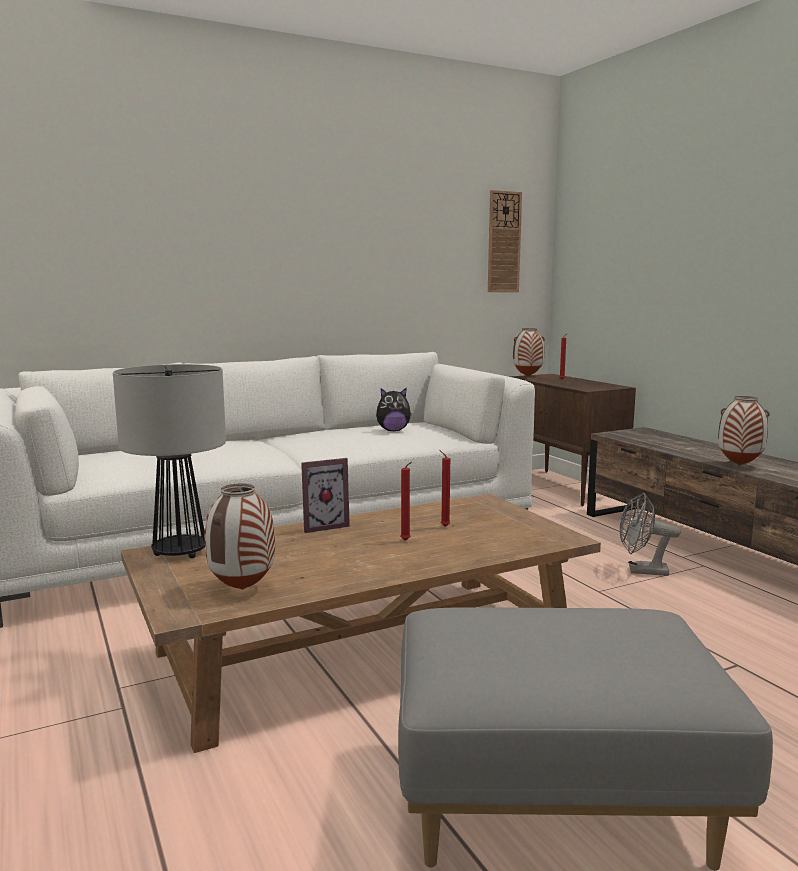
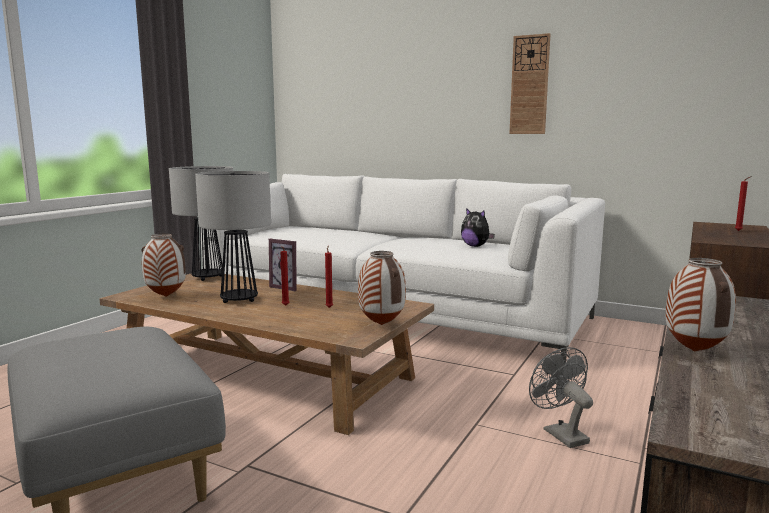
camera: 55 degrees right, 0 degrees up
(341, 556) = (239, 300): none -> table lamp
(503, 242) = (709, 72): wall clock -> wall clock (529, 85)
(527, 376) = (715, 224): vase -> vase (381, 324)

